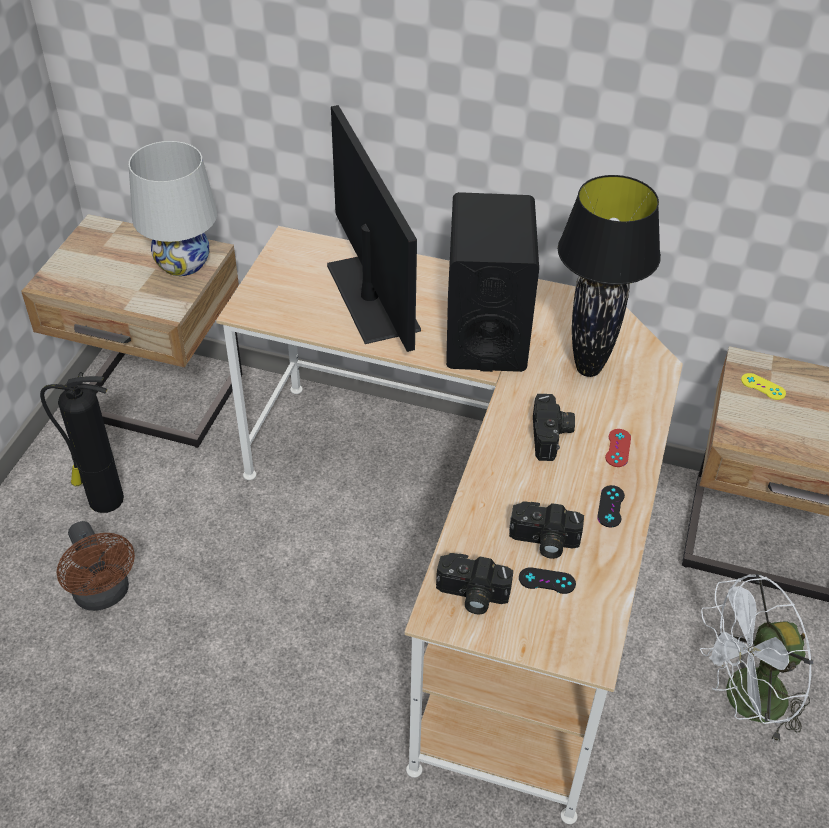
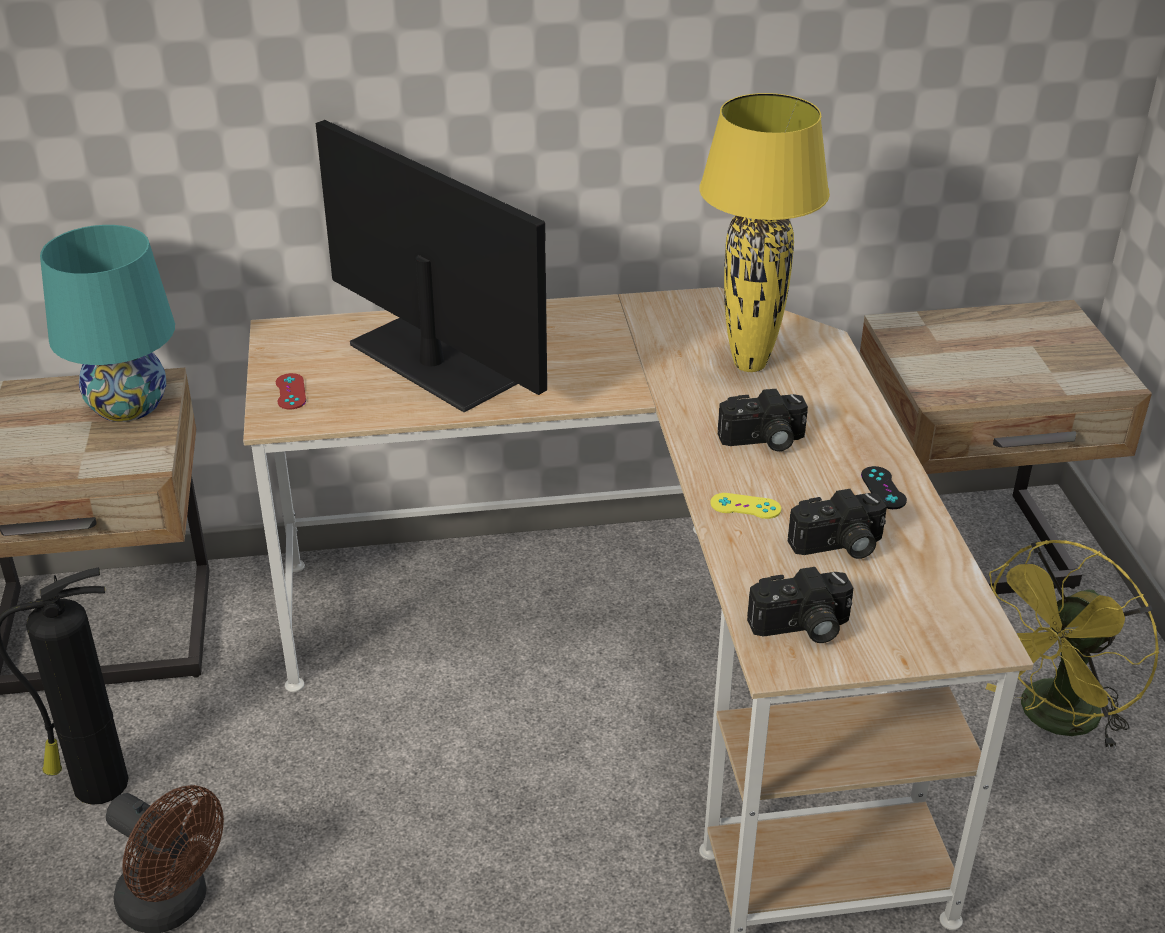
camera: 25 degrees left, 10 degrees down
(182, 263) = (127, 405): white table lamp -> turquoise table lamp
(485, 333) = (603, 362): black speaker -> none
(547, 581) = (874, 583): black game controller -> none
(552, 437) = (763, 441): camera -> camera turned 105 degrees clockwise
(588, 368) = (749, 364): black table lamp -> yellow table lamp
(618, 448) = (844, 430): red game controller -> red game controller (290, 392)
(744, 702) = (1052, 720): white fan -> yellow fan
(763, 387) = (930, 342): yellow game controller -> yellow game controller (745, 506)

